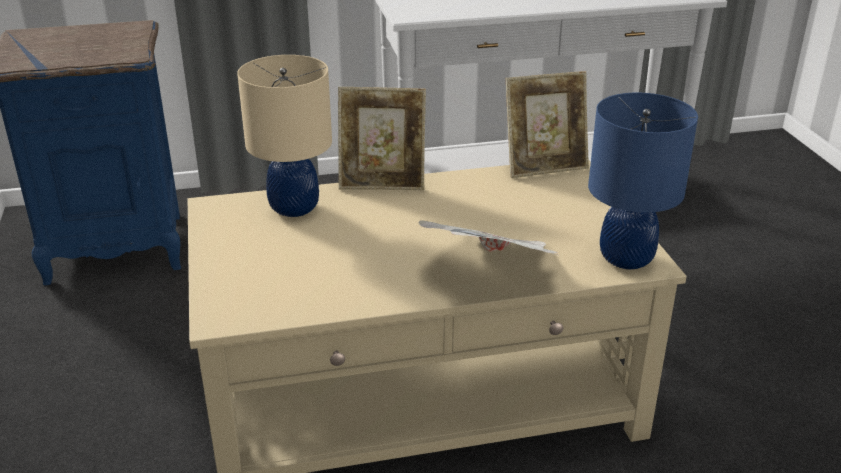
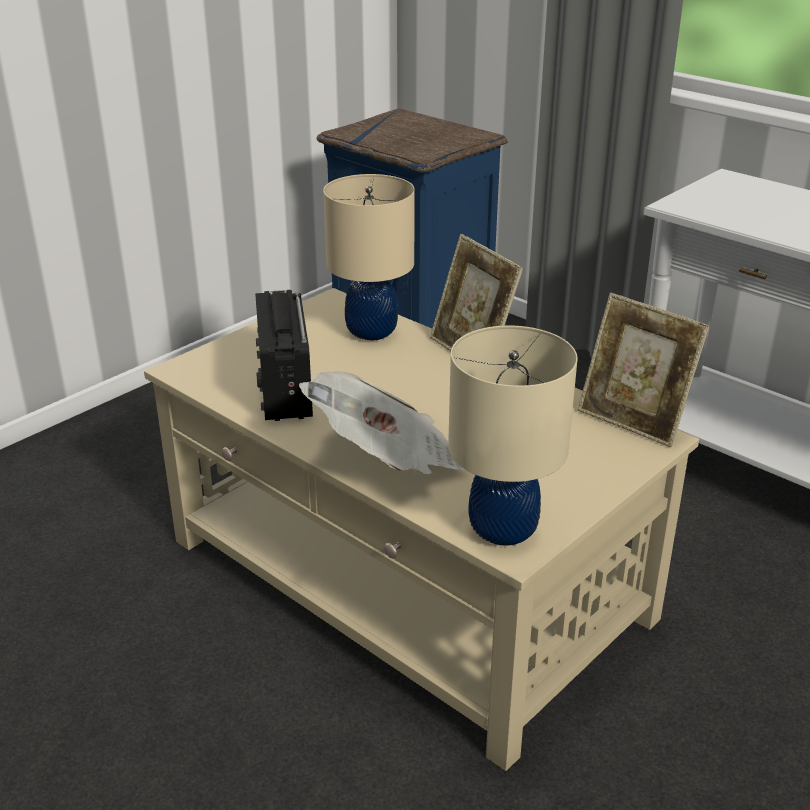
camera: 55 degrees right, 0 degrees up
(330, 278) = (285, 390): none -> radio
(628, 261) = (502, 534): blue table lamp -> beige table lamp

